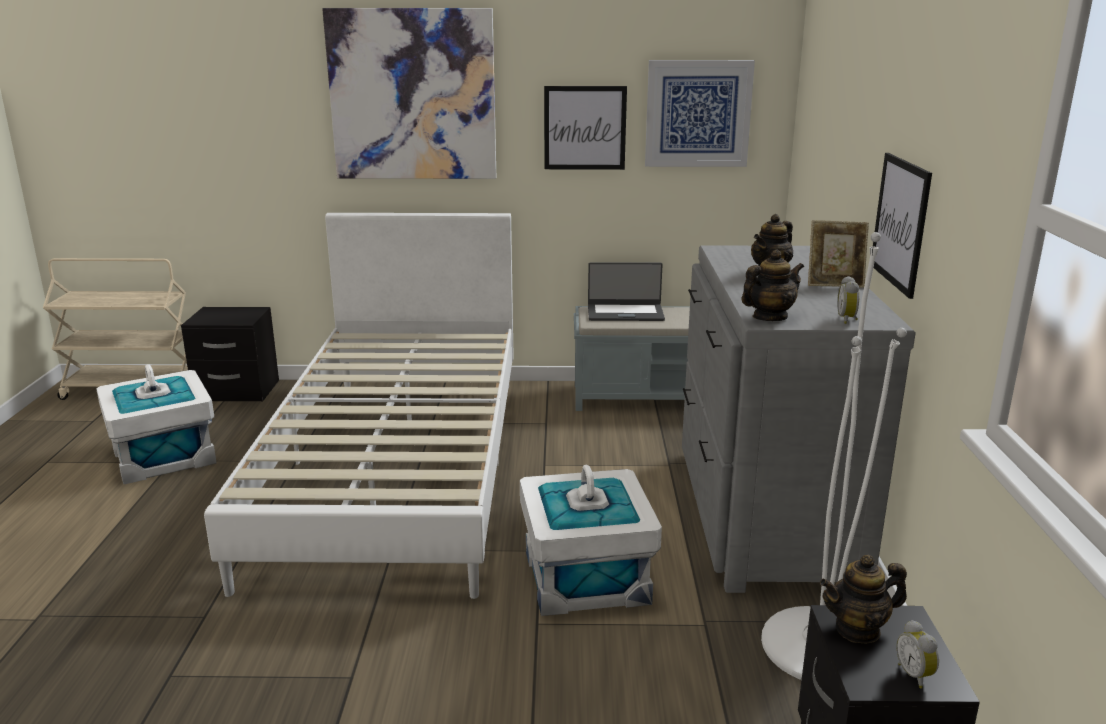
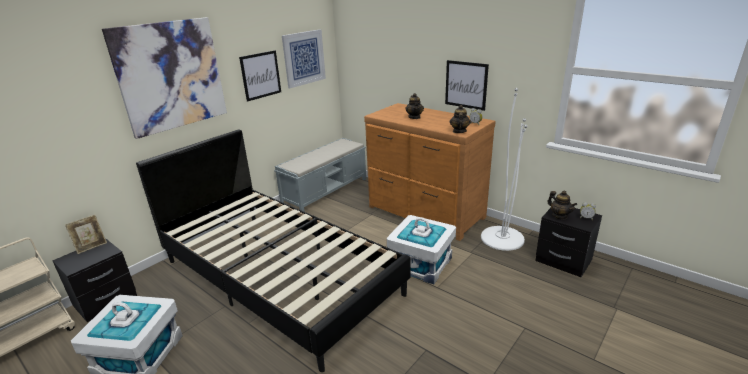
camera: 50 degrees left, 5 degrees up
(398, 467) = (279, 276): white bed -> black bed
(625, 313) = (301, 160): laptop -> none
(762, 514) = (425, 213): grey dresser -> brown dresser
(834, 284) = (440, 114): picture frame -> picture frame (91, 246)
(858, 629) = (559, 216): teapot -> teapot turned 60 degrees counterclockwise

